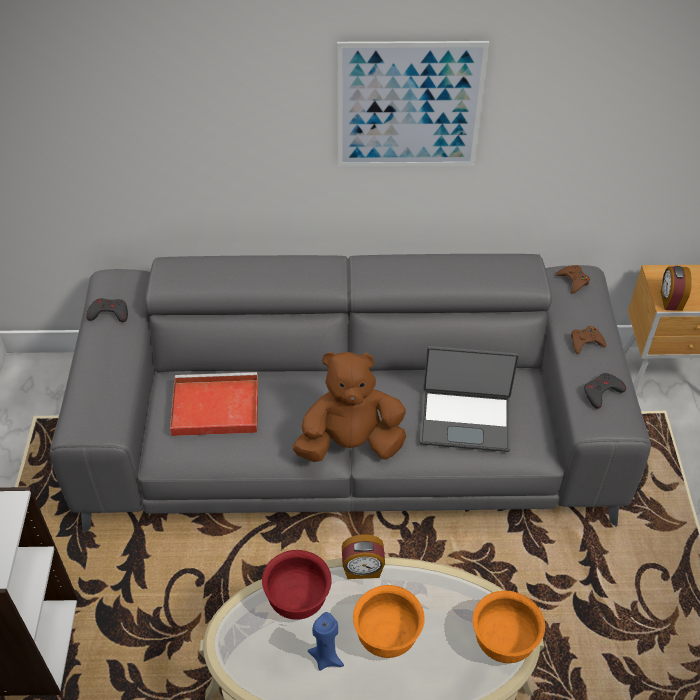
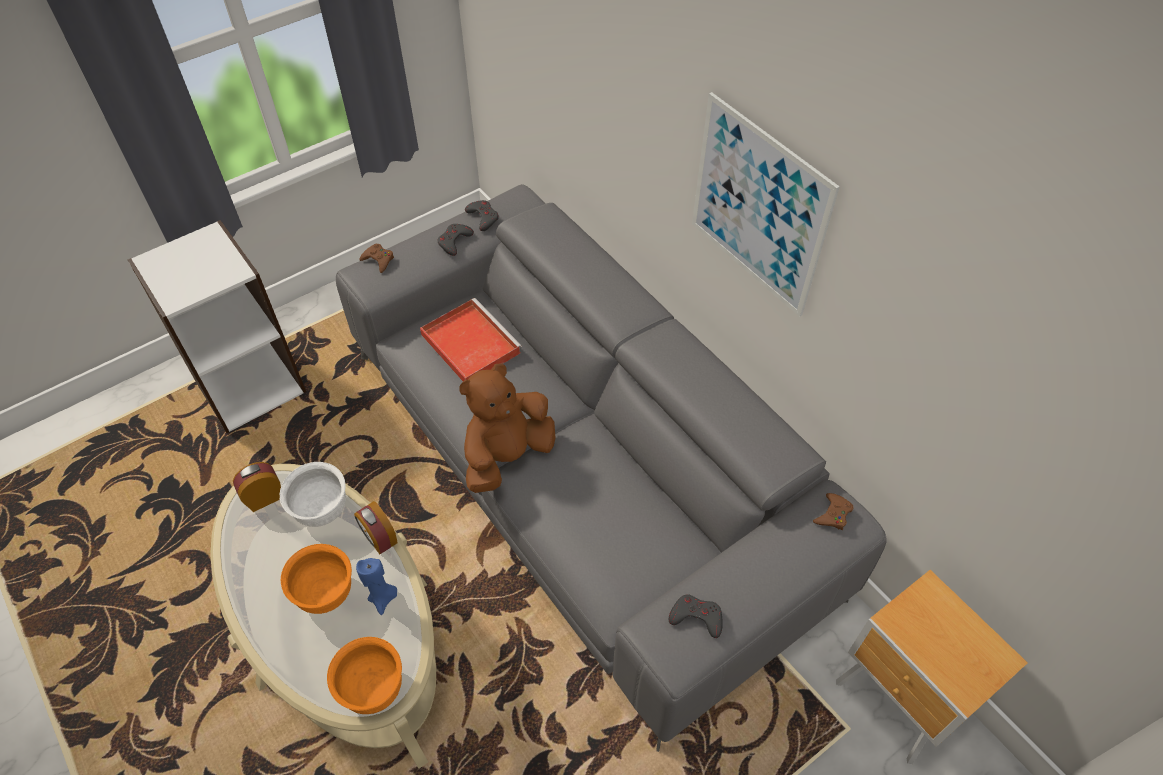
camera: 55 degrees right, 5 degrees up
(116, 345) = (454, 241): none -> grey game controller
(298, 600) = (321, 510): red bowl -> white bowl
(326, 657) = (281, 560): blue candle -> blue candle (383, 598)
(350, 444) = (507, 456): brown plush toy -> brown plush toy turned 90 degrees counterclockwise
(465, 420) = (600, 526): laptop -> none
(585, 342) = (754, 569): brown game controller -> brown game controller (378, 260)
(670, 300) = (900, 624): alarm clock -> alarm clock (264, 497)

